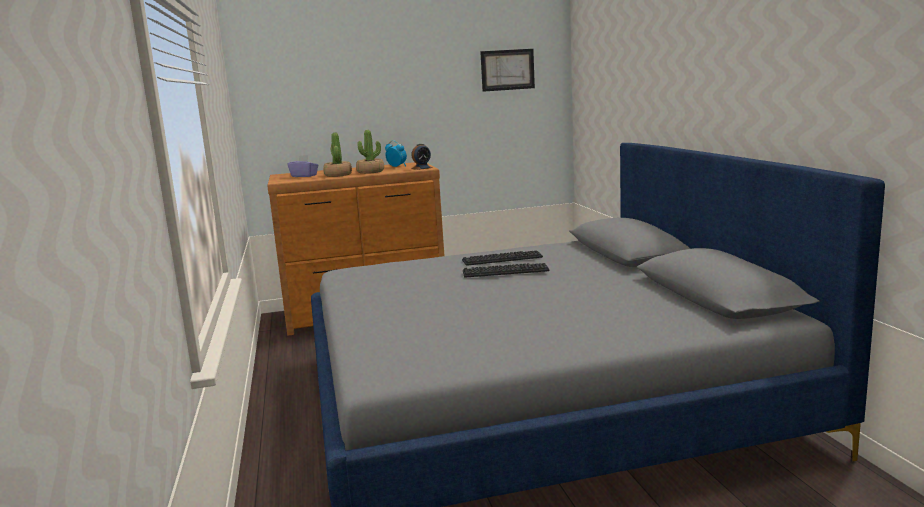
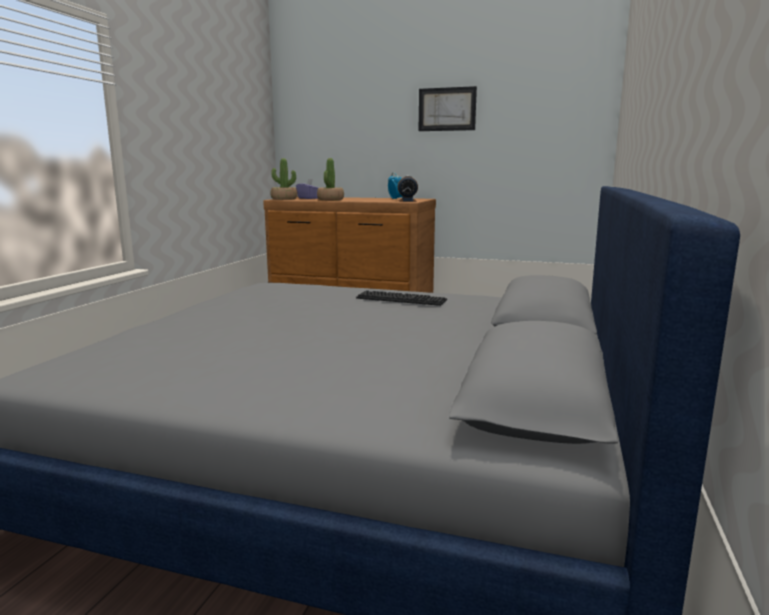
camera: 30 degrees right, 0 degrees up
(370, 172) = (360, 200): potted plant -> potted plant (284, 199)
(505, 271) = (369, 310): keyboard -> none
(507, 70) = (538, 106): picture -> picture (447, 109)

